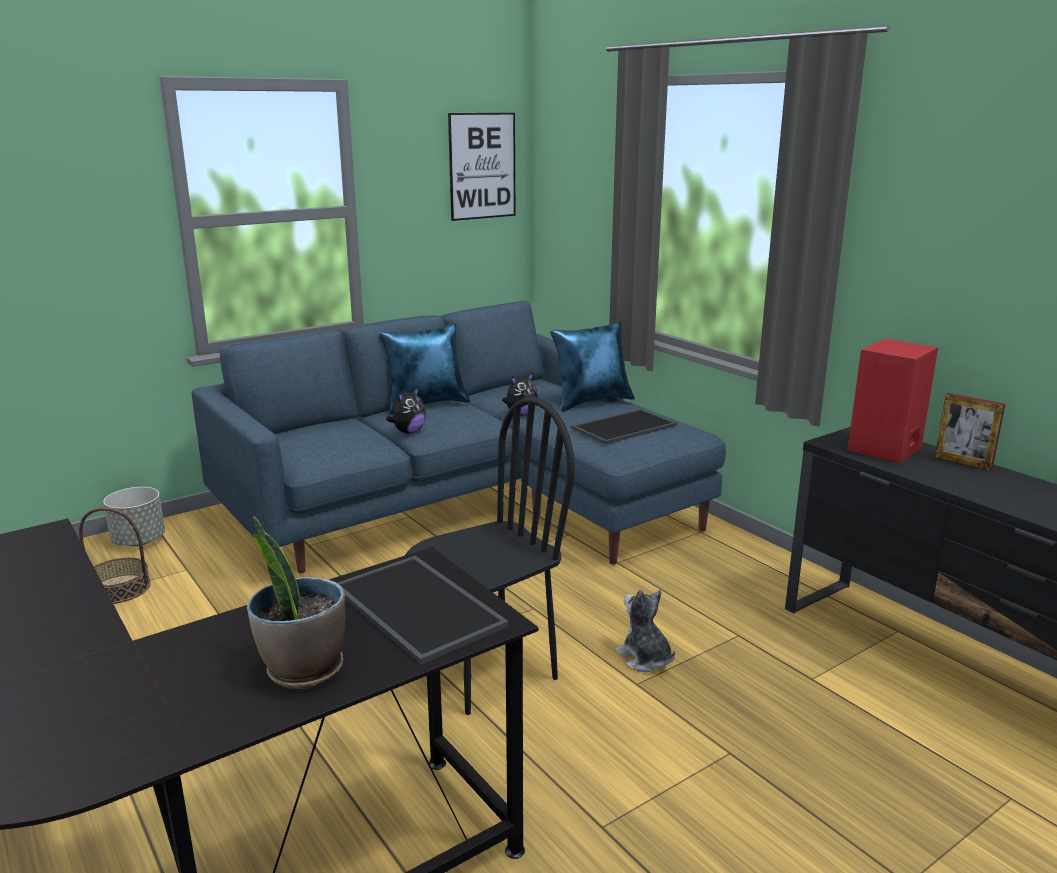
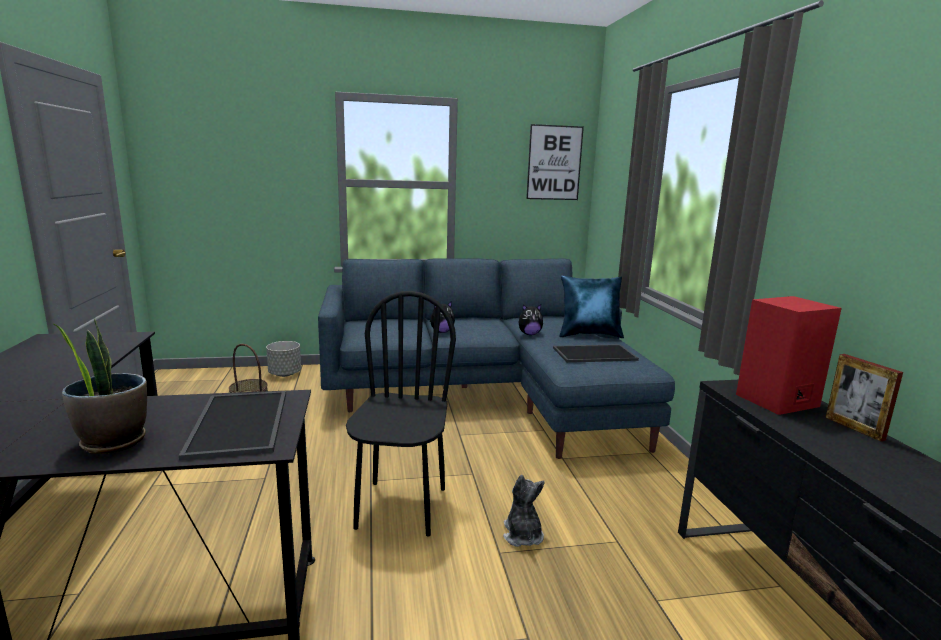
camera: 25 degrees right, 5 degrees down
(426, 404) = (472, 319): blue pillow -> none
(487, 671) = (401, 507): black chair -> black chair turned 75 degrees counterclockwise

